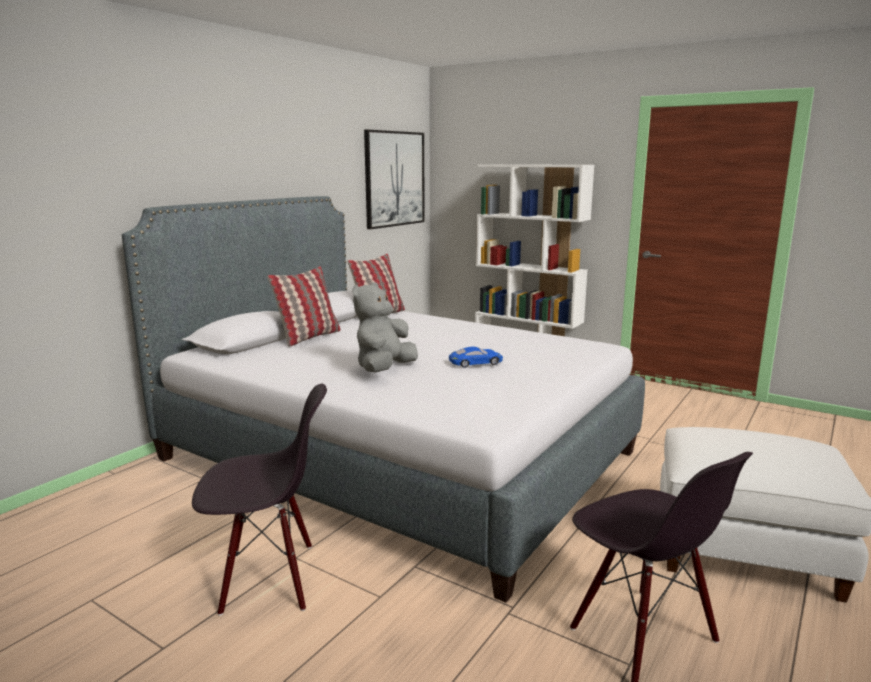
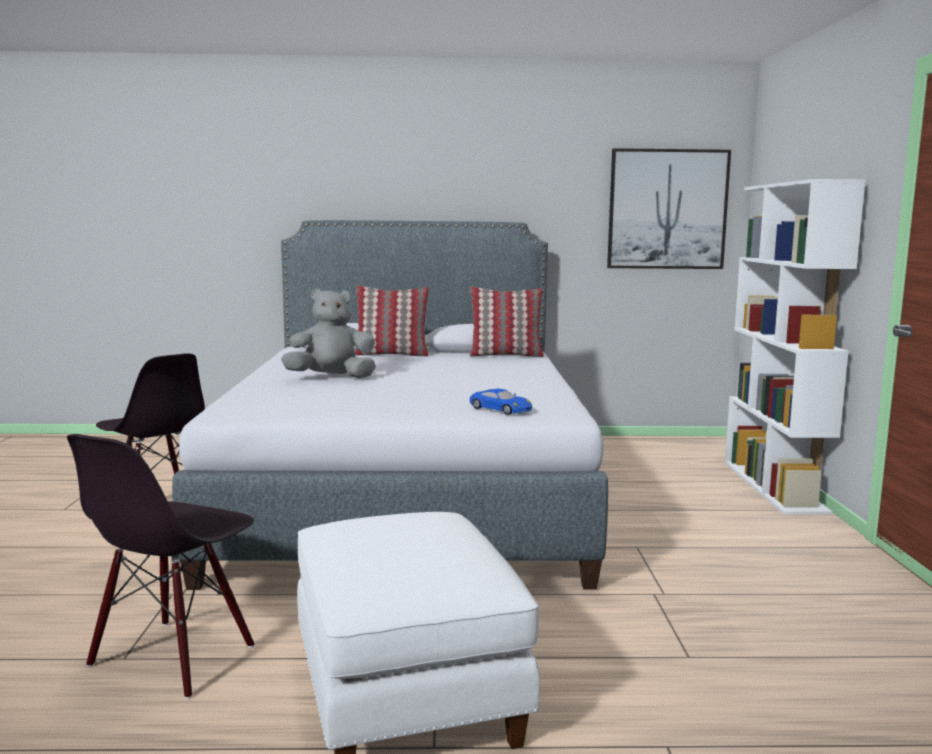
camera: 55 degrees right, 5 degrees down
(475, 362) = (395, 391): blue toy car -> blue toy car (500, 409)

